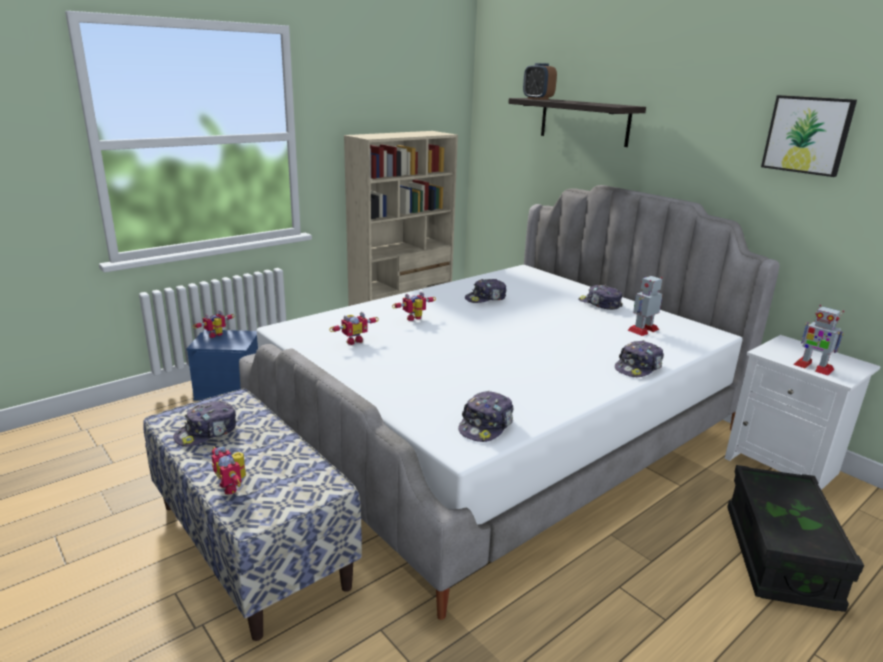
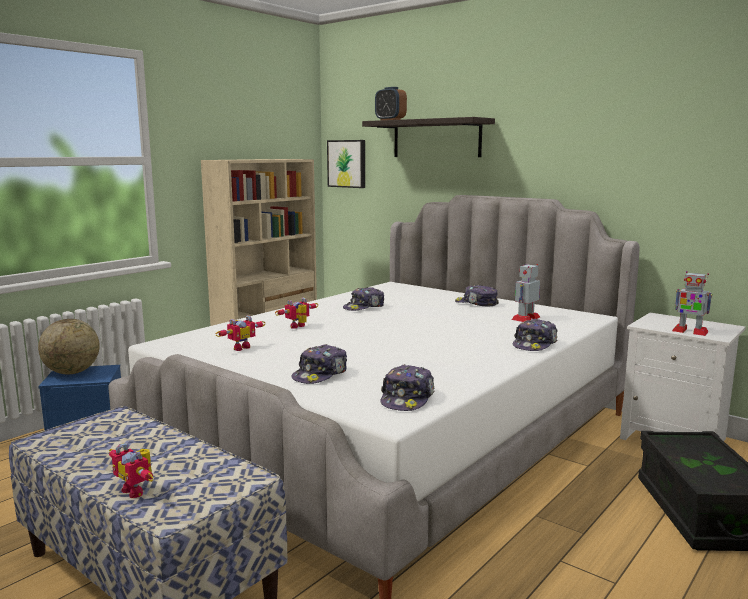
camera: 10 degrees left, 10 degrees down
(207, 432) = (91, 447): cap -> cap (320, 375)
(217, 336) = (72, 372): toy robot -> globe
(807, 135) = (646, 126): picture -> picture (347, 163)

